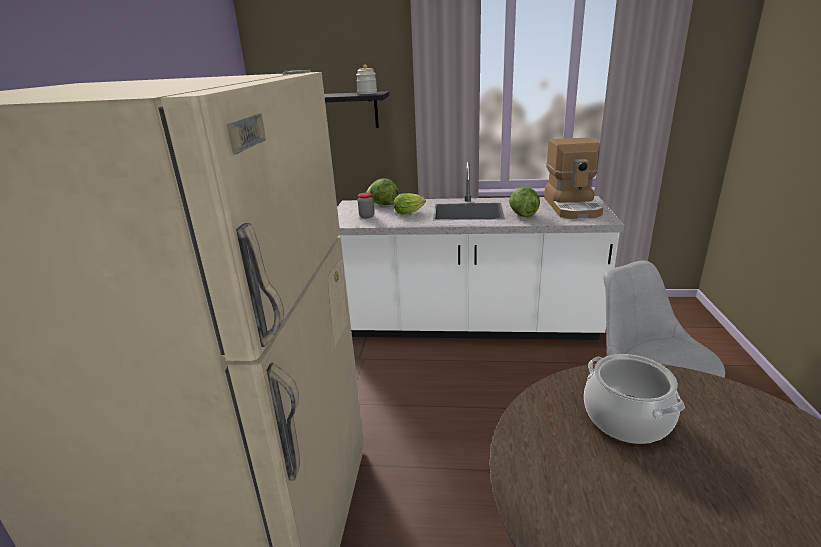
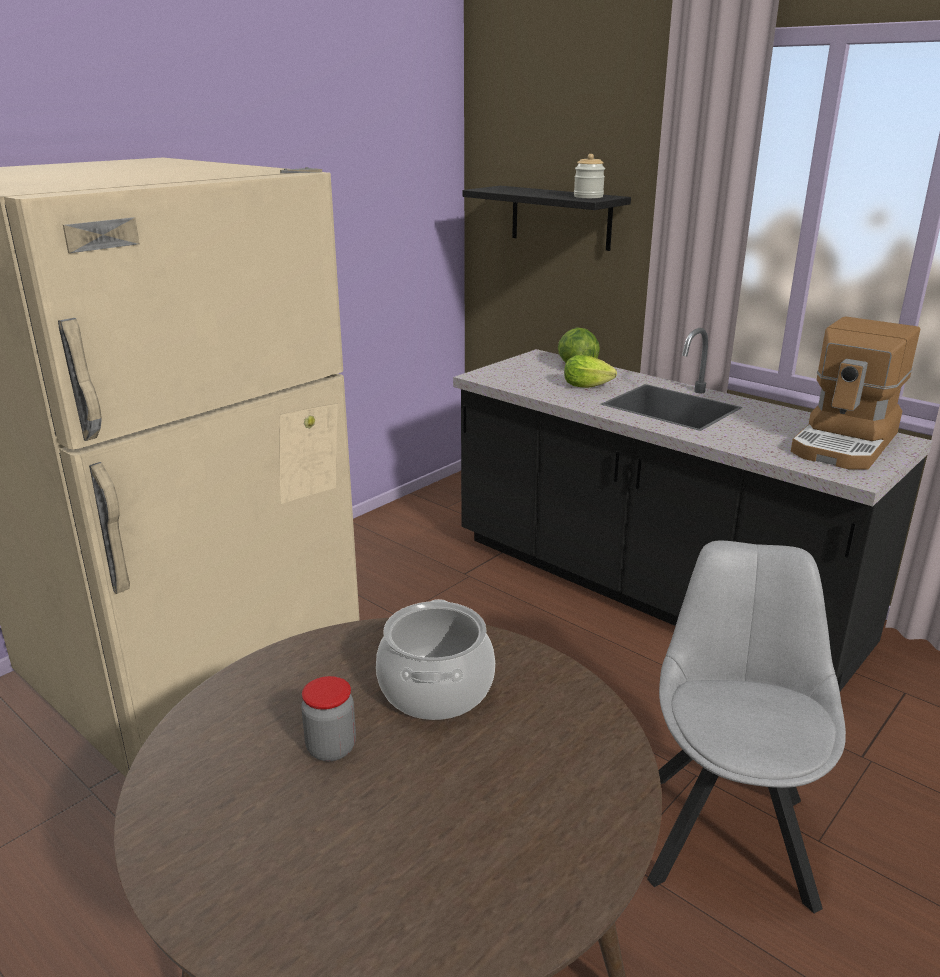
camera: 35 degrees right, 0 degrees up
(367, 216) = (528, 377): jar -> jar (331, 748)
(466, 325) = (649, 590): white counter -> black counter
(522, 215) = (737, 433): lettuce -> none

